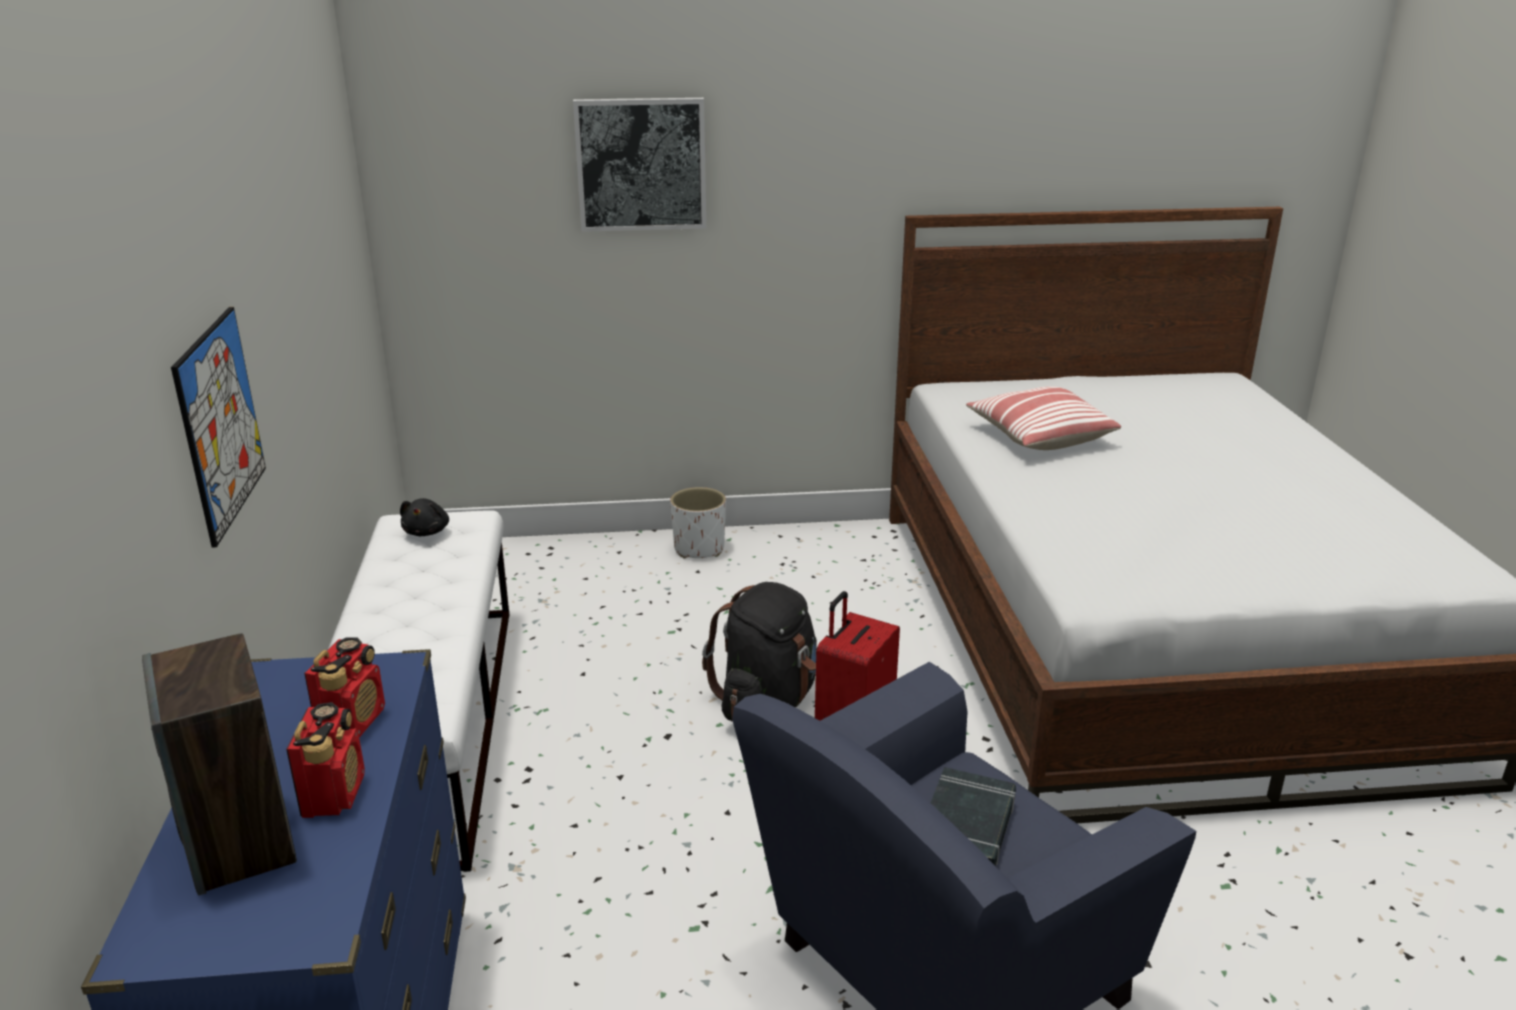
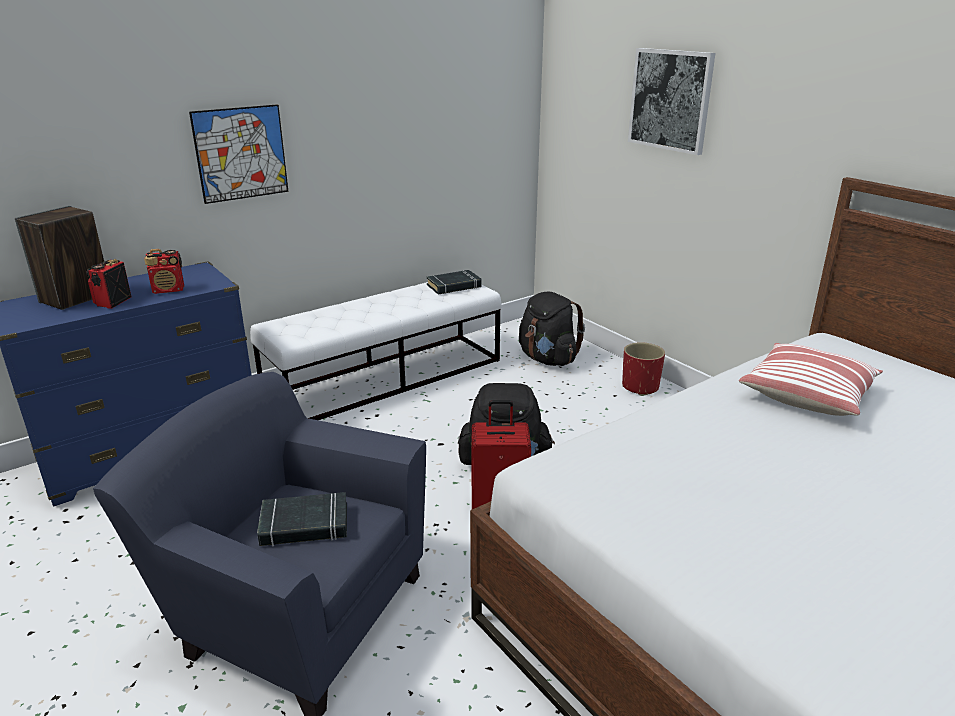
camera: 60 degrees right, 0 degrees up
(334, 794) = (112, 302): radio -> radio turned 135 degrees clockwise
(427, 531) = (454, 286): black plush toy -> black book
(555, 579) = (548, 359): none -> black backpack
(699, 548) = (640, 387): white planter -> red planter

